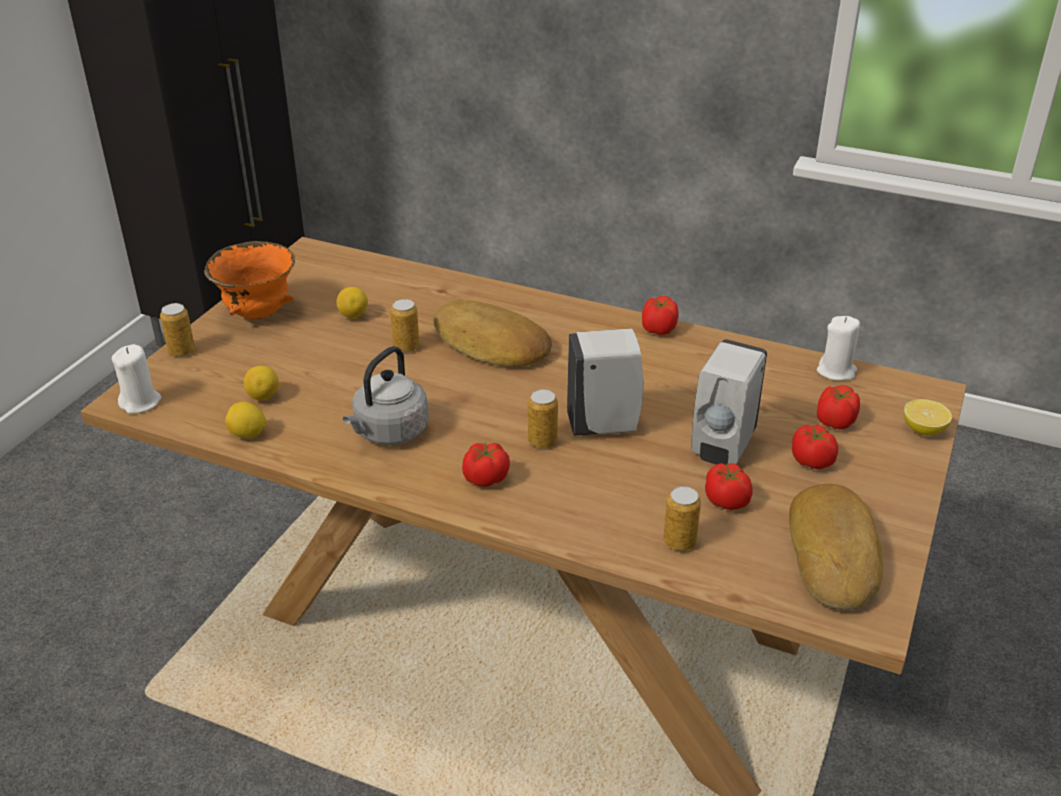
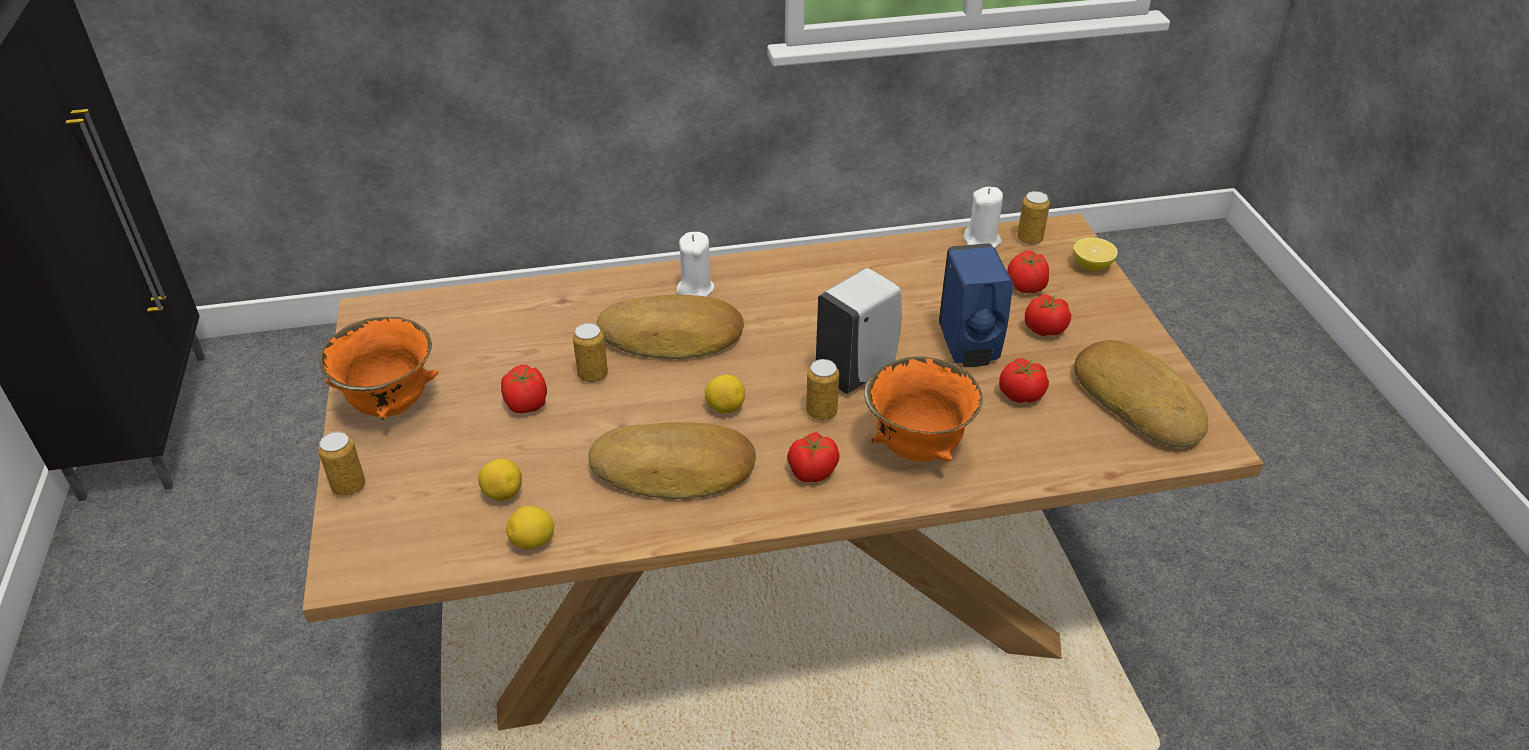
camera: 35 degrees left, 5 degrees up
(140, 402) = (368, 565): white candle -> white candle (695, 289)
(353, 315) = (500, 364): lemon -> lemon (725, 408)
(389, 433) = (674, 470): grey kettle -> bread
(588, 500) = (917, 448): none -> orange bowl
(658, 329) = (805, 260): tomato -> tomato (526, 404)
(679, 542) = (1024, 449): can -> can (1029, 239)
(722, 447) = (968, 349): white soap dispenser -> blue soap dispenser

